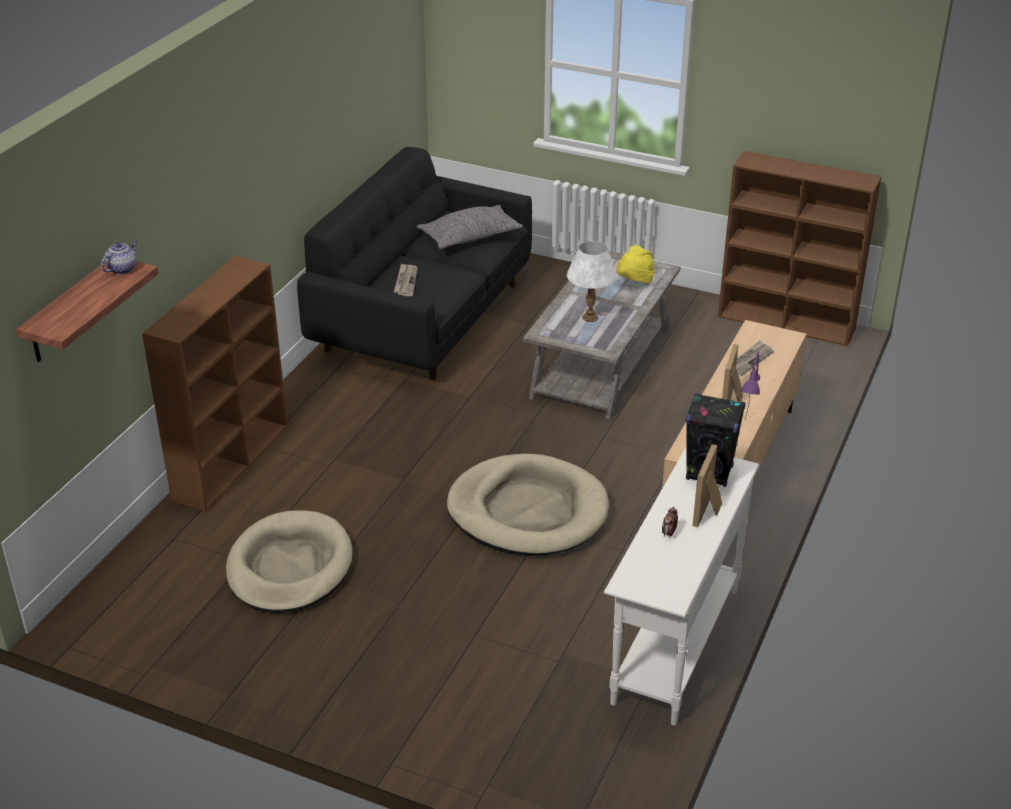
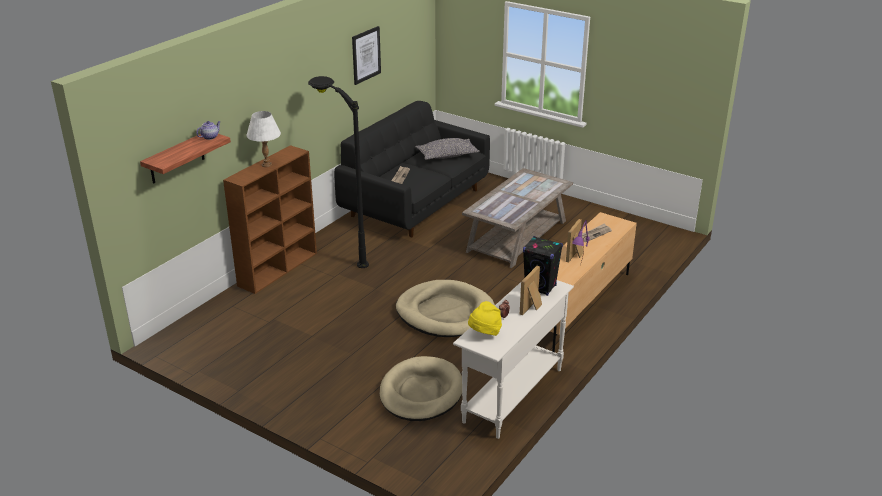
camera: 10 degrees right, 5 degrees down
(289, 567) = (294, 328): beige dog bed -> beige dog bed (421, 392)
(326, 416) = (340, 250): none -> black floor lamp
(332, 86) = (366, 55): none -> picture
(590, 318) = (507, 205): white table lamp -> white table lamp (266, 165)
(634, 283) = (541, 188): yellow hat -> yellow hat (484, 333)
(787, 323) = (642, 225): brown bookcase -> none

